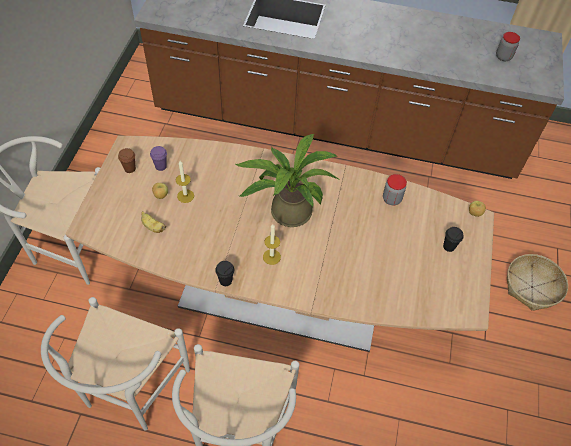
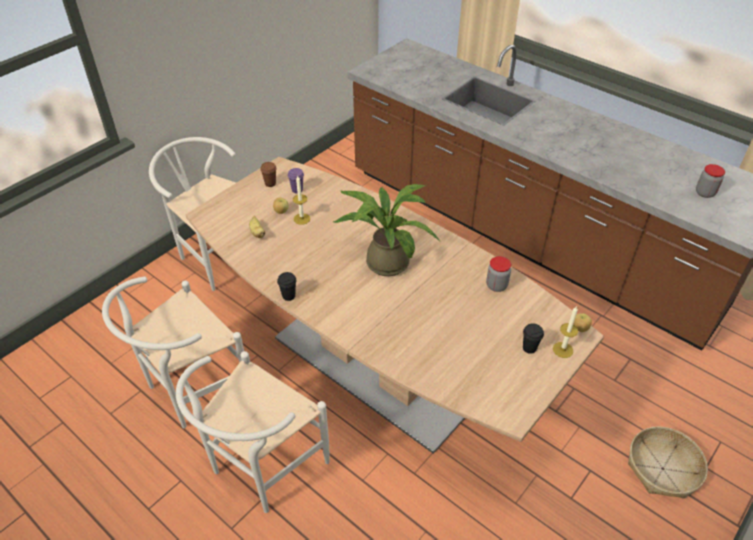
camera: 30 degrees right, 10 degrees down
(271, 257) = (343, 292): candle -> candle (563, 350)

